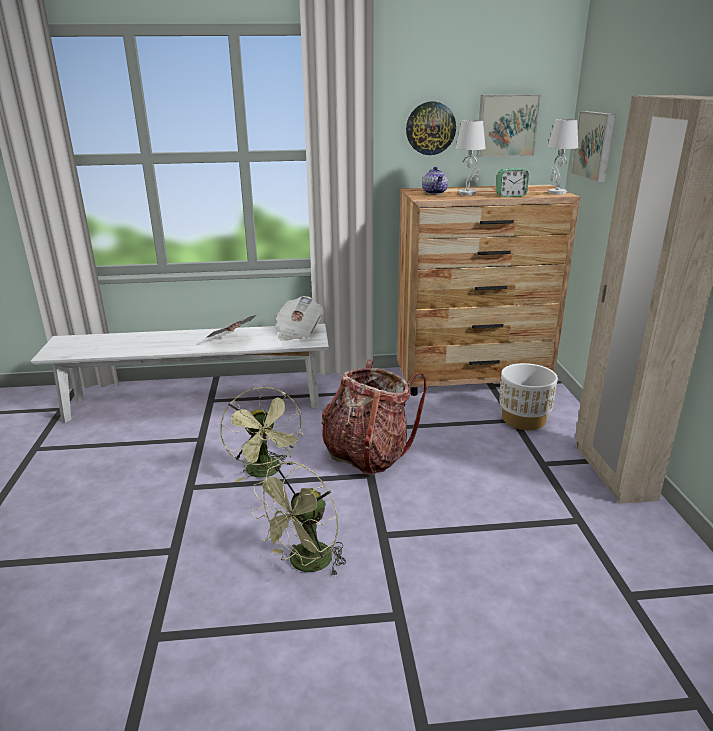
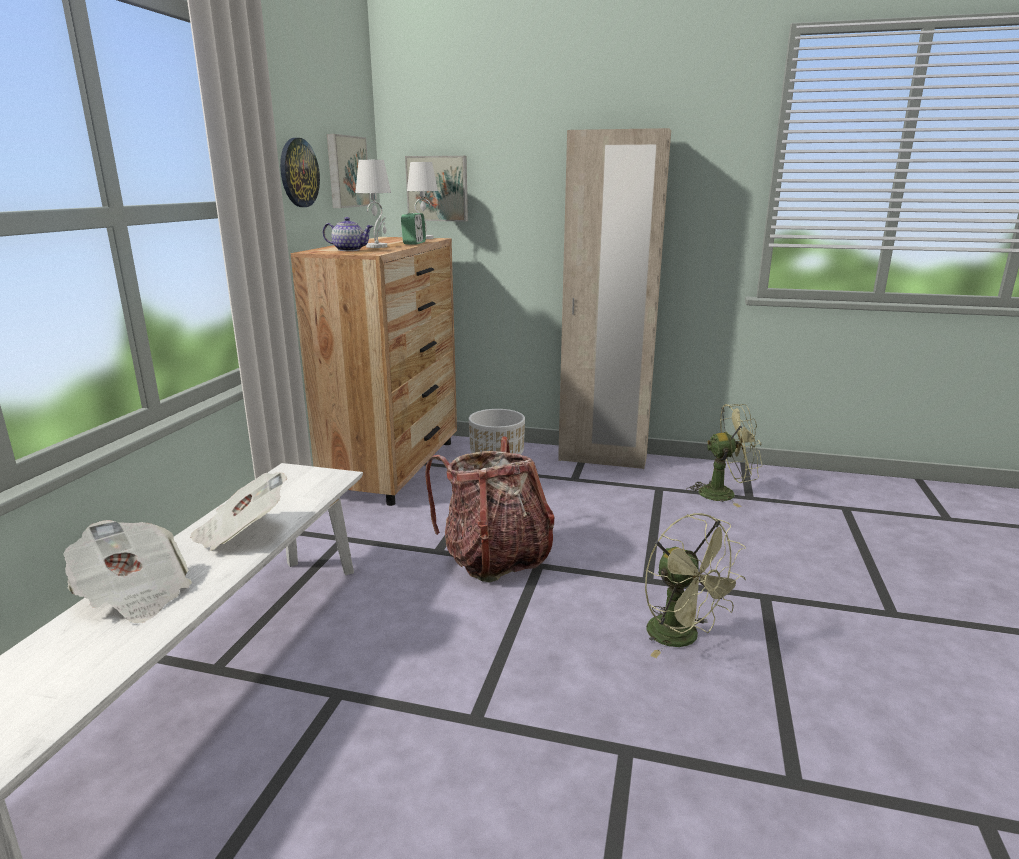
camera: 70 degrees left, 5 degrees down
(267, 472) = (484, 638): green fan -> green fan (724, 493)
(298, 332) = (286, 482): newspaper -> newspaper (134, 594)

